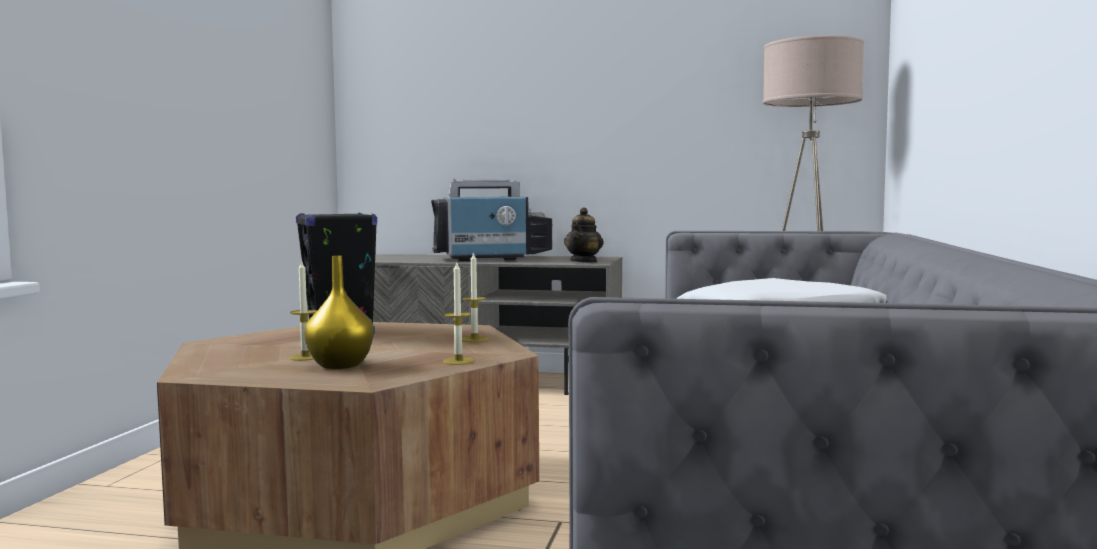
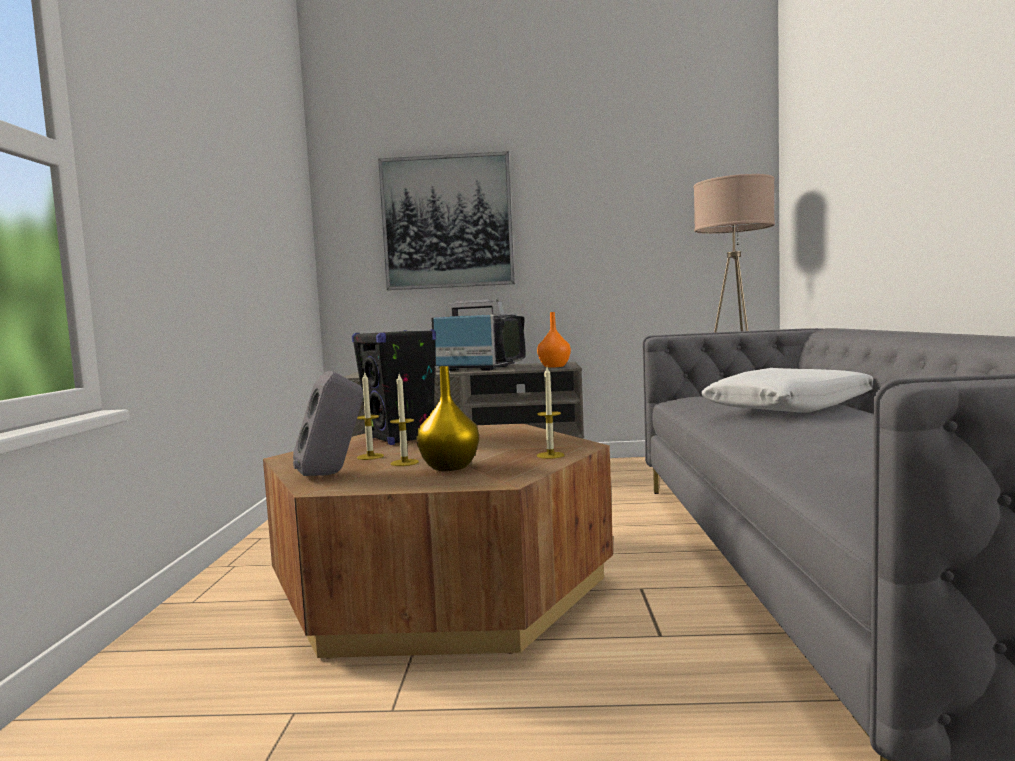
camera: 10 degrees left, 0 degrees up
(222, 362) = (332, 474): none -> grey speaker
(474, 339) = (531, 436): candle -> candle (370, 456)
(480, 86) = (447, 222): none -> picture
(492, 258) = (471, 368): television -> television turned 135 degrees counterclockwise
(584, 261) = (555, 366): teapot -> orange vase

